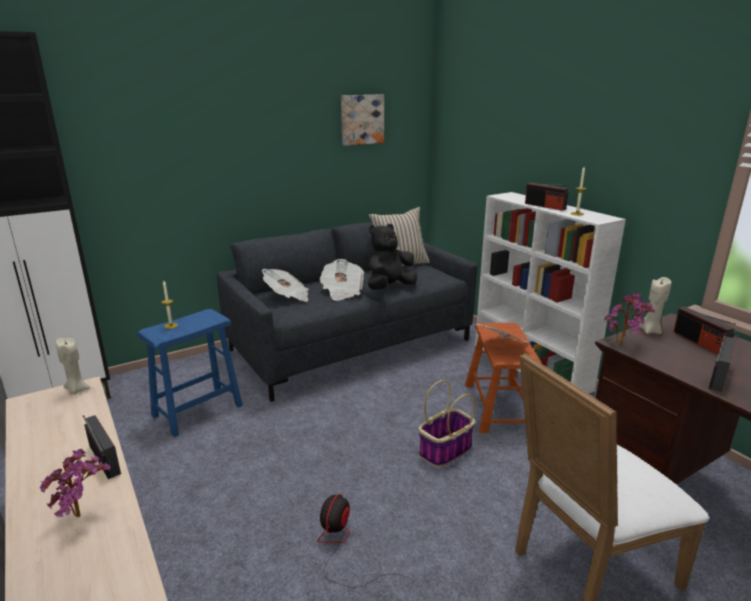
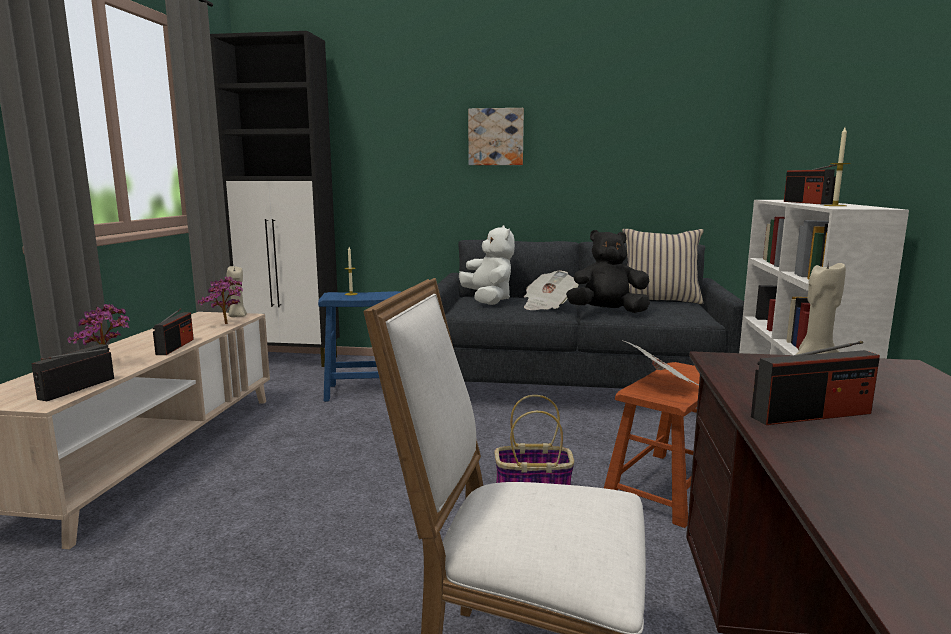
camera: 40 degrees right, 10 degrees down
(287, 297) = (488, 300): newspaper -> white plush toy
(342, 547) = (315, 518): fan -> none
(361, 119) = (646, 120): picture -> picture (496, 137)
(623, 344) = (724, 361): potted plant -> potted plant (227, 324)
(699, 342) = (882, 387): radio -> radio (77, 388)

